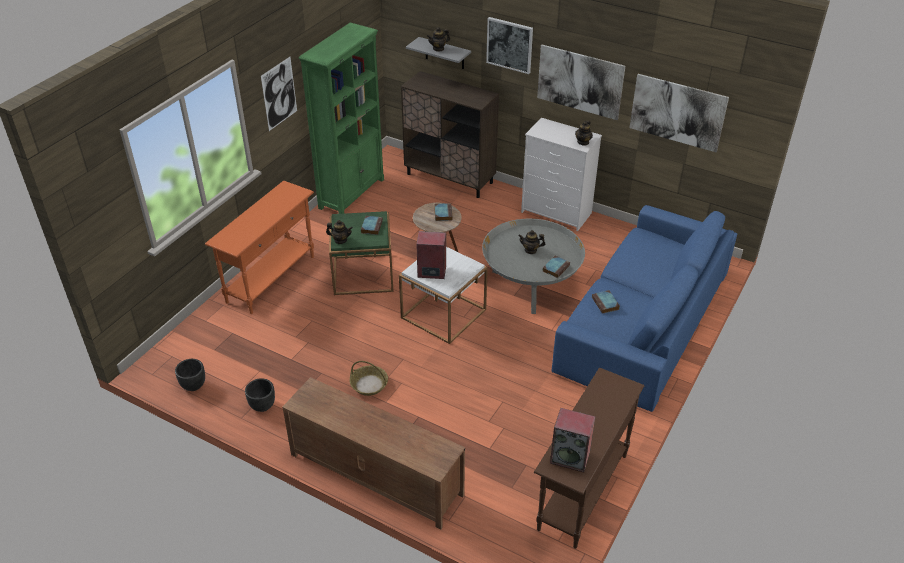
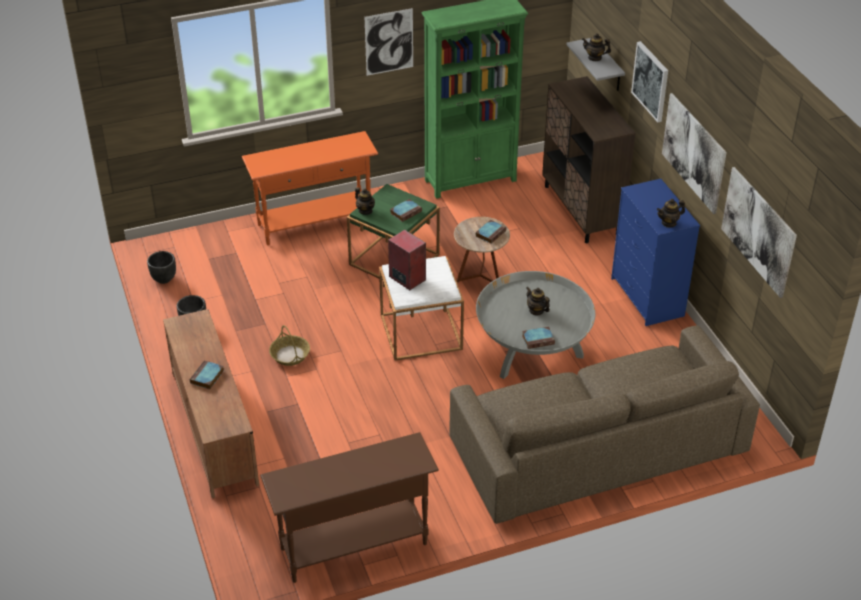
camera: 40 degrees right, 0 degrees up
(557, 213) = (647, 297): white dresser -> blue dresser
(570, 457) = (300, 483): speaker -> none
(605, 304) = (539, 396): book -> book (207, 377)
(642, 322) = (597, 445): blue sofa -> brown sofa

